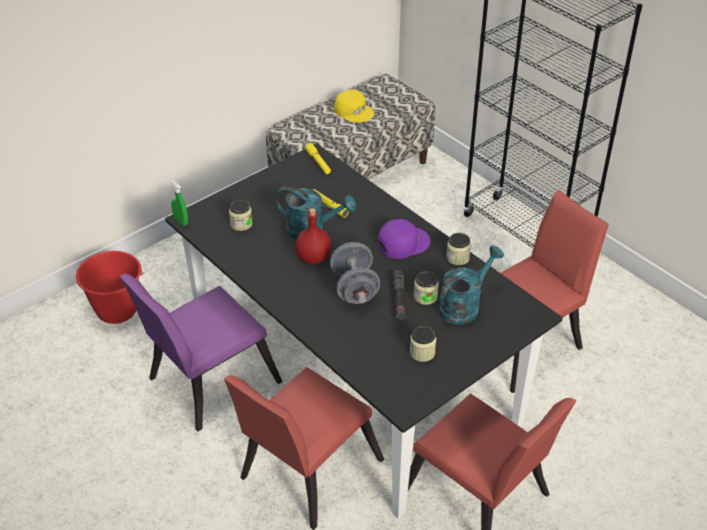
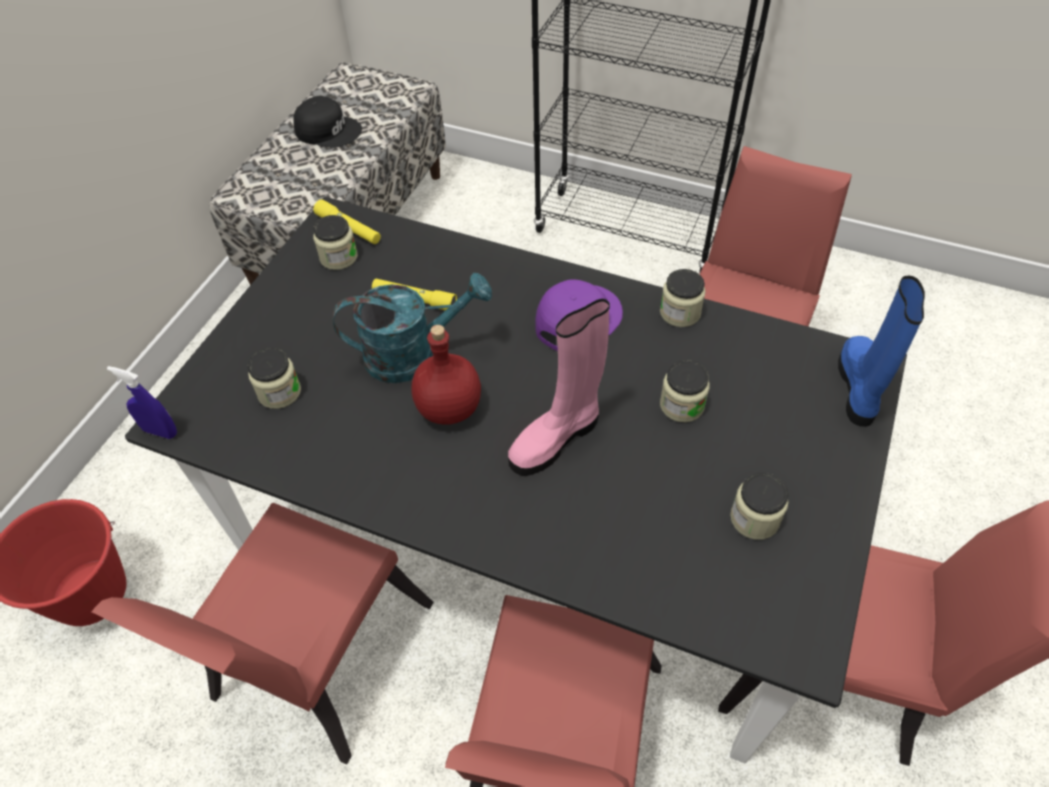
camera: 25 degrees left, 10 degrees up
(181, 221) = (160, 431): green spray bottle -> blue spray bottle
(207, 383) = (314, 661): purple chair -> red chair
(305, 174) = (338, 257): none -> jar
(354, 111) = (328, 130): yellow cap -> black cap
(354, 288) = (557, 438): grey dumbbell -> pink boot
(399, 299) = (644, 429): black flashlight -> none
(464, 306) = (753, 396): turquoise watering can -> none
(522, 322) = (859, 388): none -> blue boot

